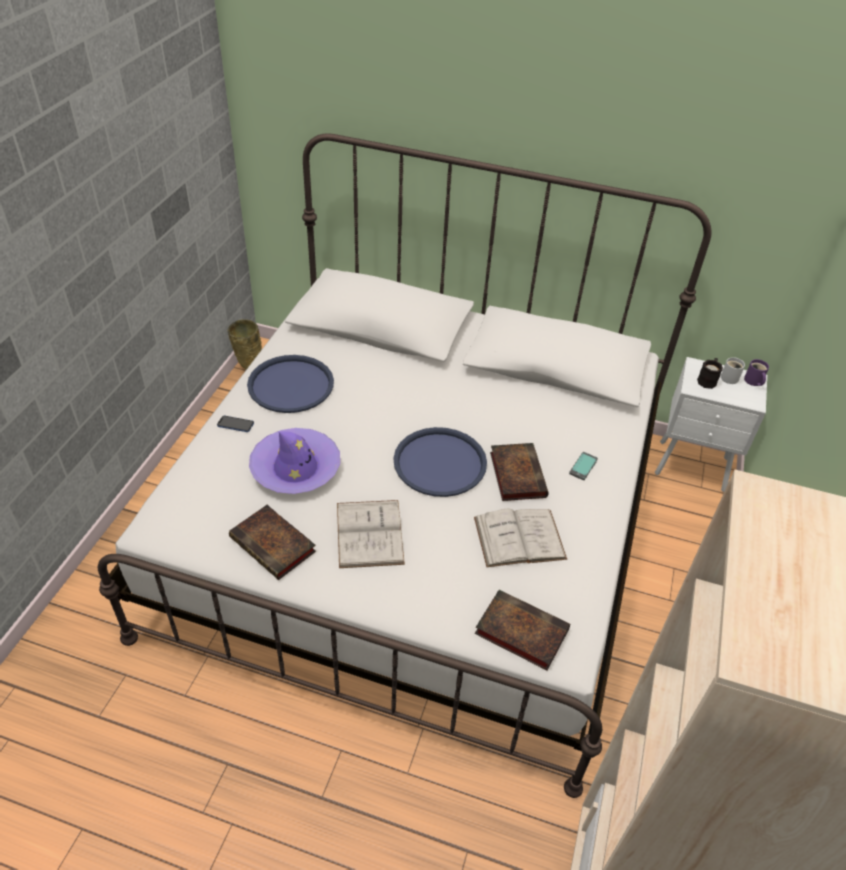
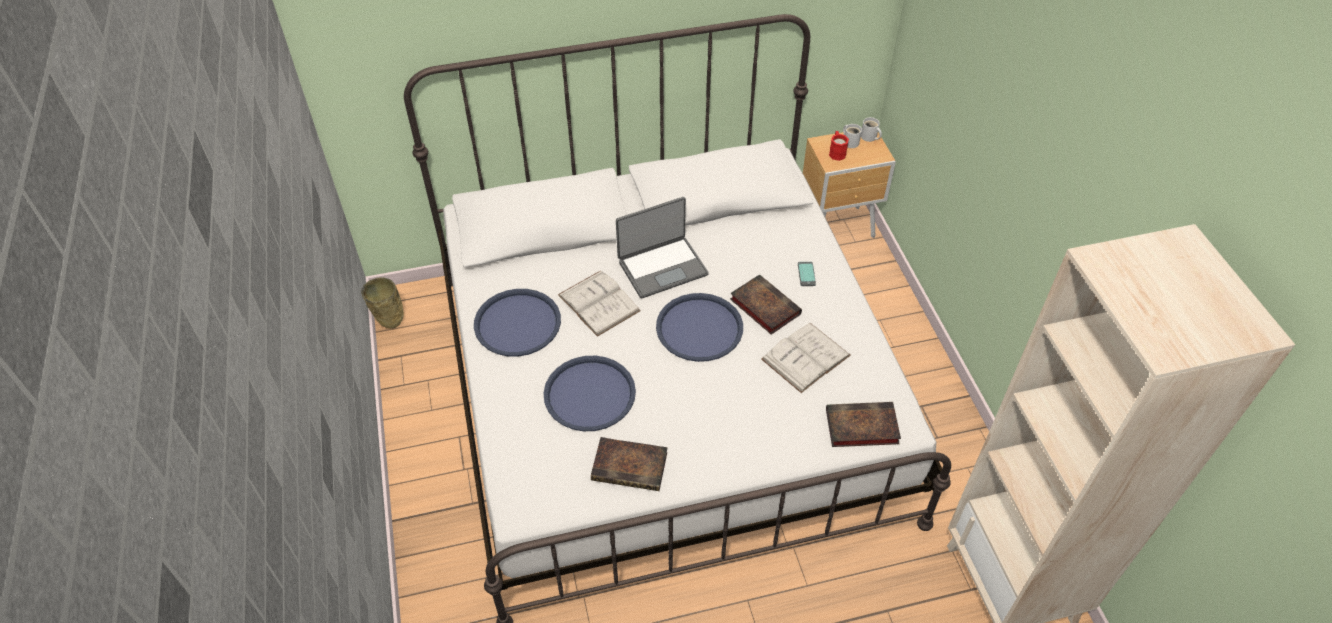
camera: 30 degrees left, 5 degrees up
(235, 424) = (503, 384): phone -> none
(295, 468) = (589, 394): purple hat -> blue tray
(369, 533) = (695, 415): white book -> white book (599, 303)
(451, 398) = (662, 267): none -> laptop
(693, 468) = (839, 228): white nightstand -> brown nightstand
(707, 379) = (836, 152): black mug -> red mug
(753, 381) = (869, 137): purple mug -> white mug

